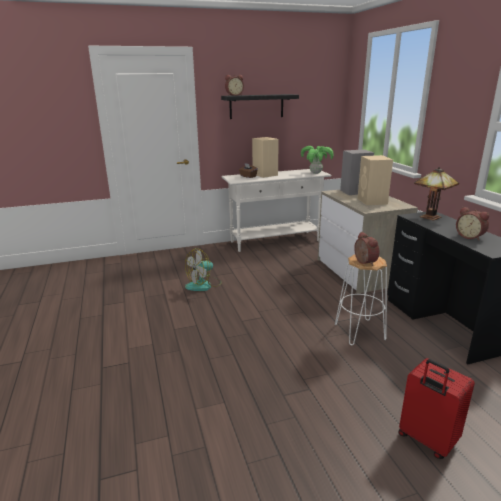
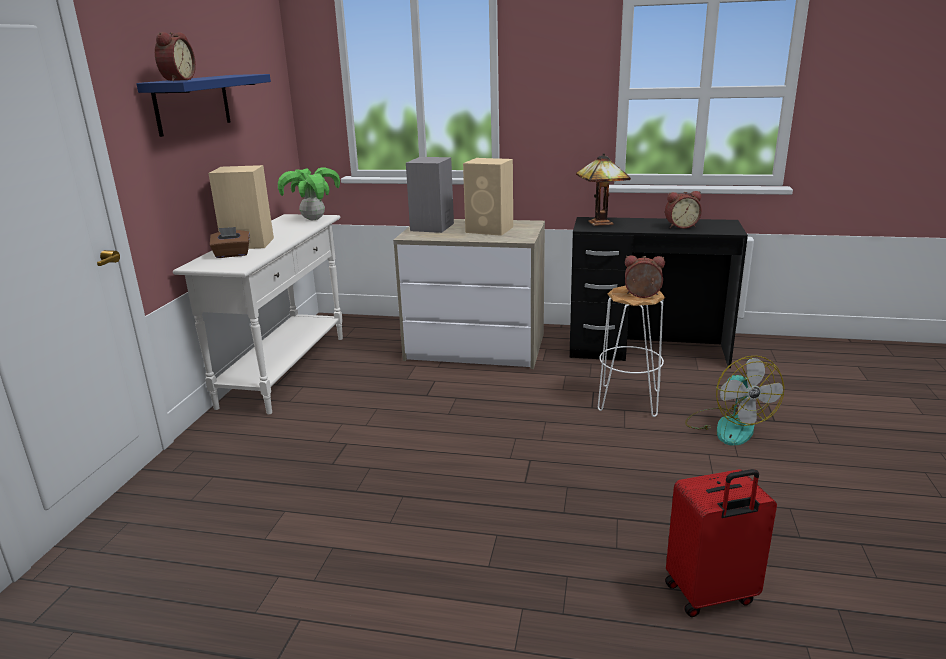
camera: 60 degrees left, 0 degrees up
(204, 285) = (355, 488): fan -> fan (728, 426)
(256, 106) = (192, 104): black shelf -> blue shelf
(426, 440) = (848, 437): red suitcase -> red suitcase (711, 595)

